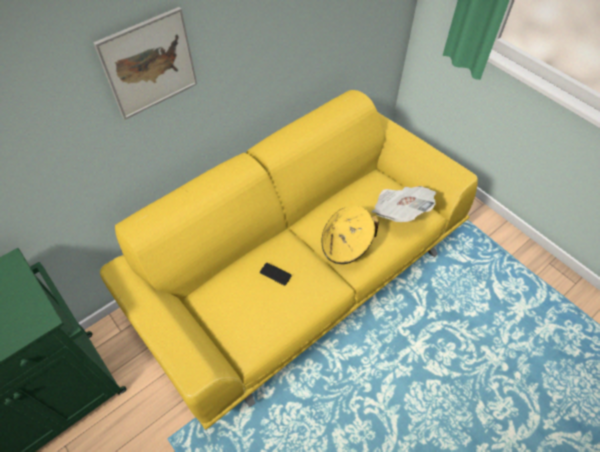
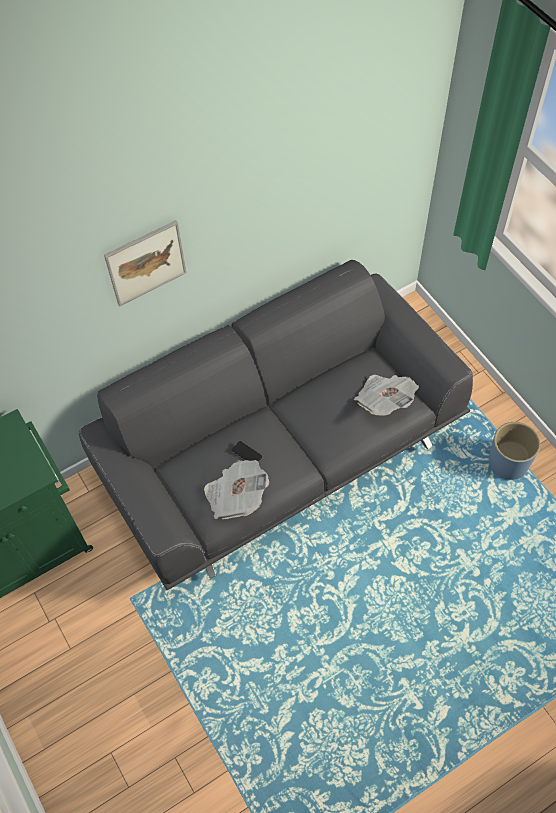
camera: 10 degrees right, 5 degrees up
(270, 319) = (236, 496): none -> newspaper
(300, 273) = (280, 451): yellow sofa -> grey sofa
(346, 245) = (322, 431): yellow hat -> none
(504, 261) = (508, 462): none -> blue planter

